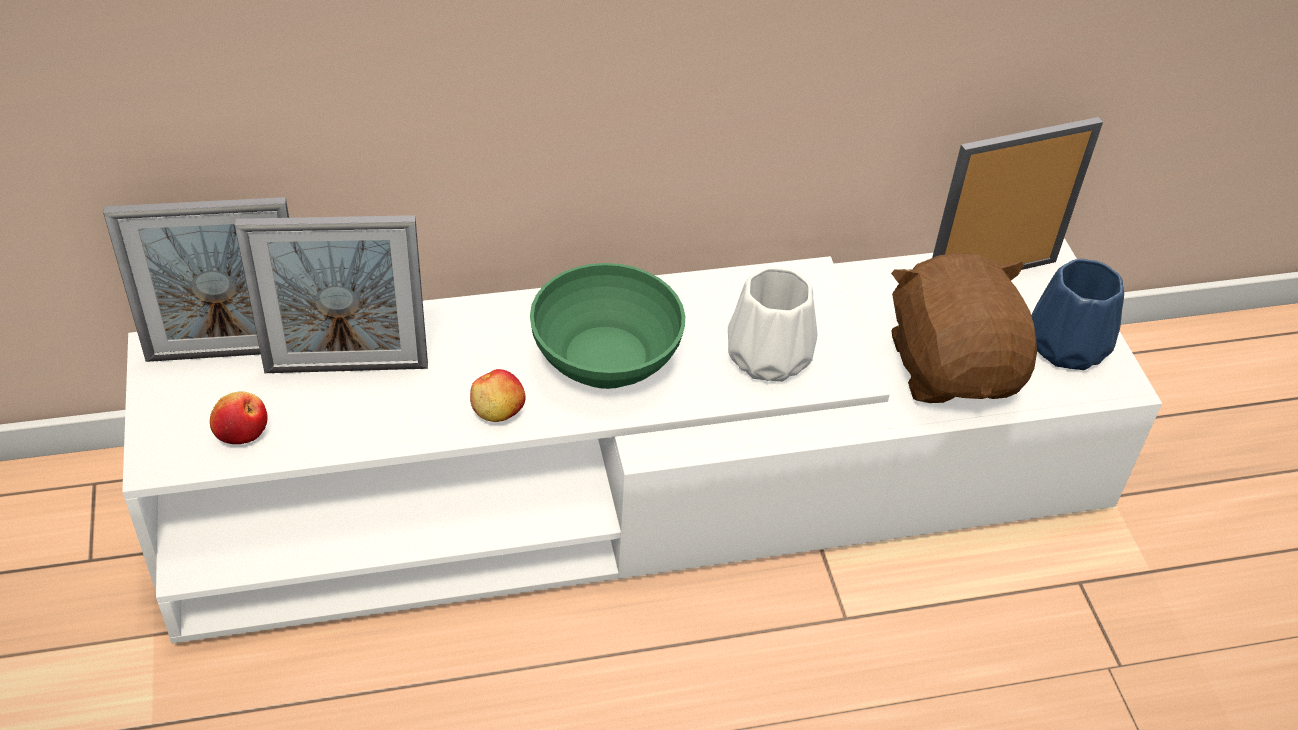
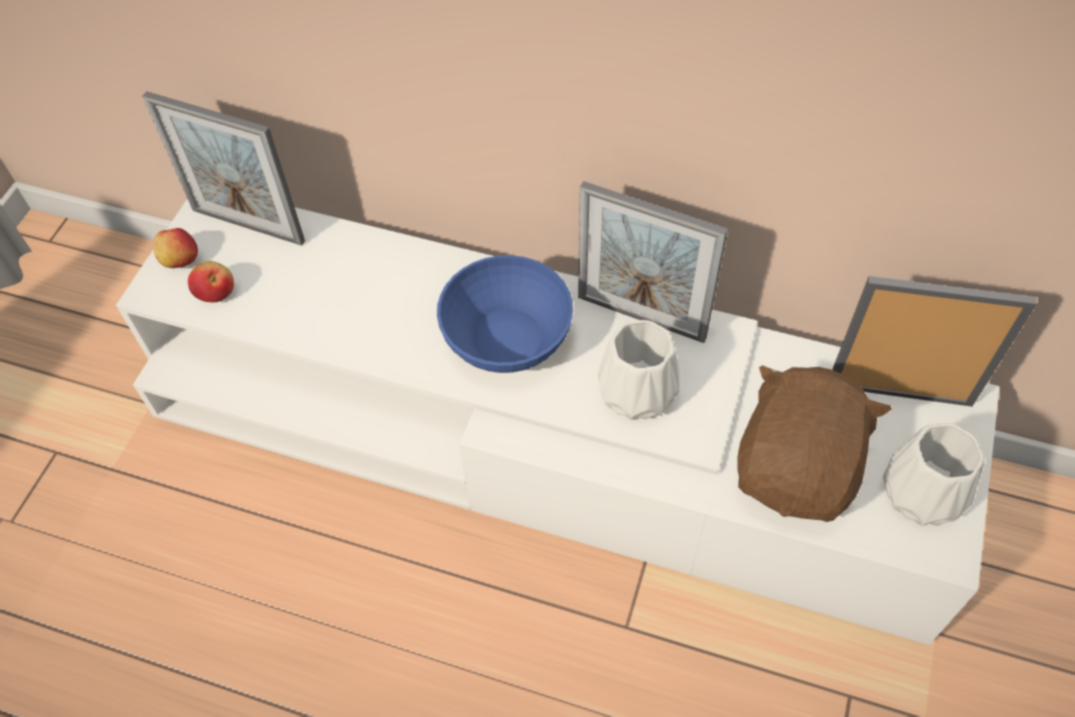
camera: 35 degrees right, 10 degrees up
(346, 368) = (317, 269): picture frame -> picture frame (641, 317)
(497, 411) = (396, 350): apple -> apple (180, 259)
(606, 359) = (506, 340): green bowl -> blue bowl
(1067, 345) = (923, 492): blue vase -> white vase

